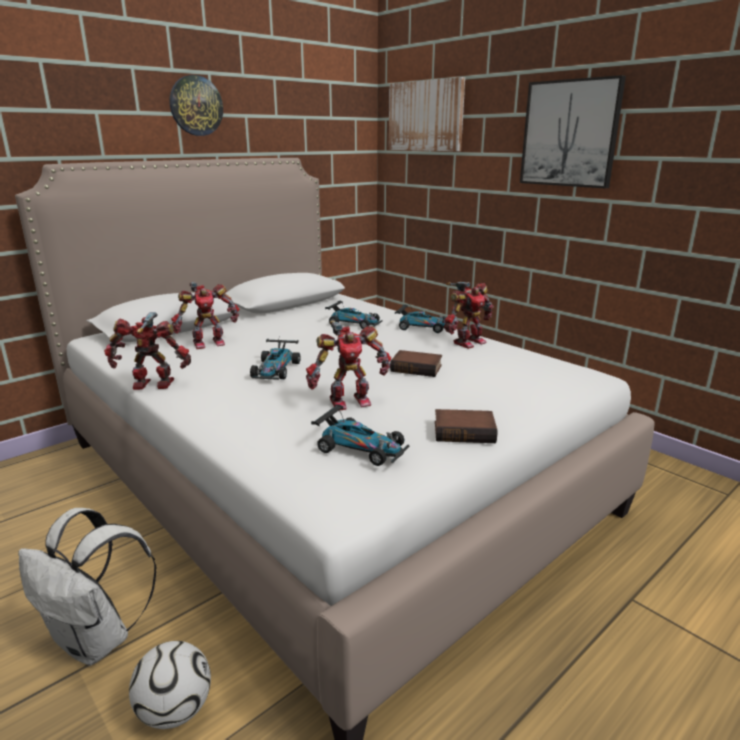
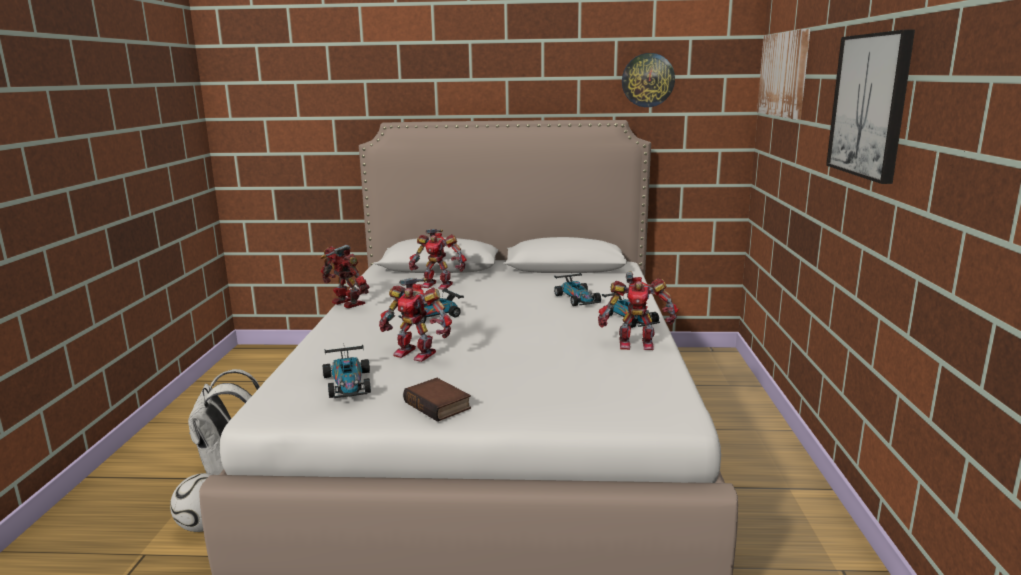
camera: 45 degrees right, 5 degrees down
(196, 106) = (524, 71): wall clock -> wall clock (647, 80)
(417, 368) = (532, 349): book -> none

